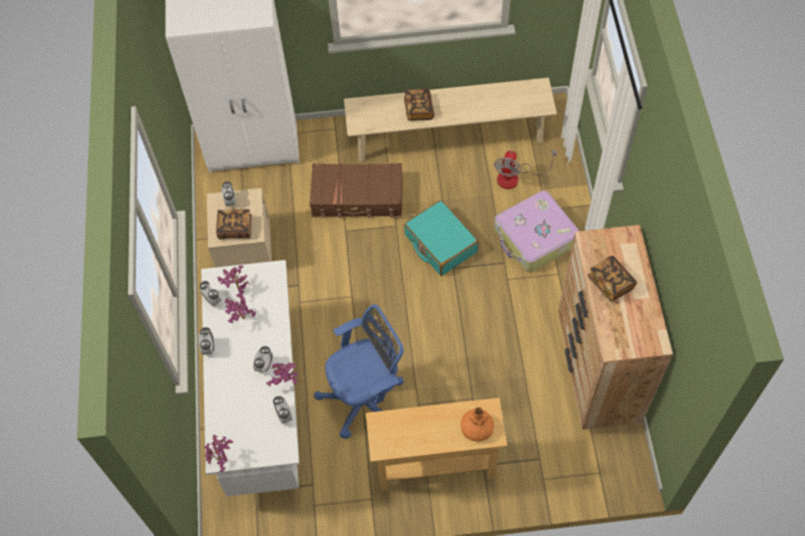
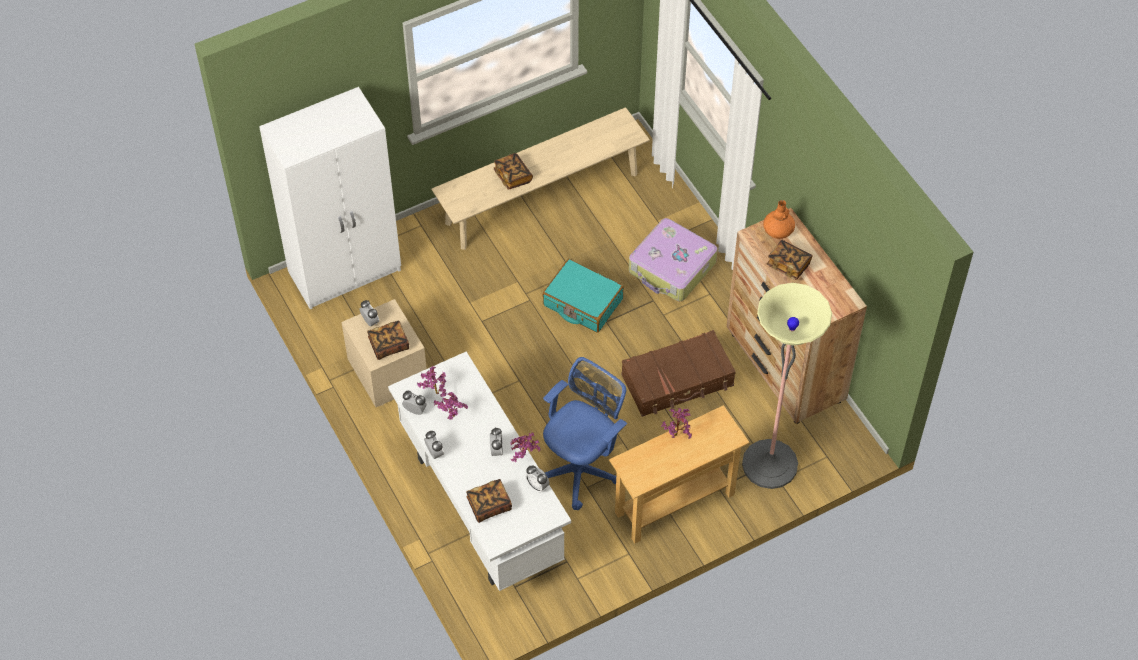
camera: 25 degrees left, 5 degrees down
(221, 459) = (498, 542): potted plant -> potted plant (677, 434)
(231, 419) = (489, 505): none -> book
(358, 197) = (478, 285): brown suitcase -> brown suitcase (678, 381)
(477, 428) = (716, 437): orange vase -> orange vase (778, 229)
(515, 177) = (626, 216): fan -> none
(541, 460) = (770, 464): none -> floor lamp

